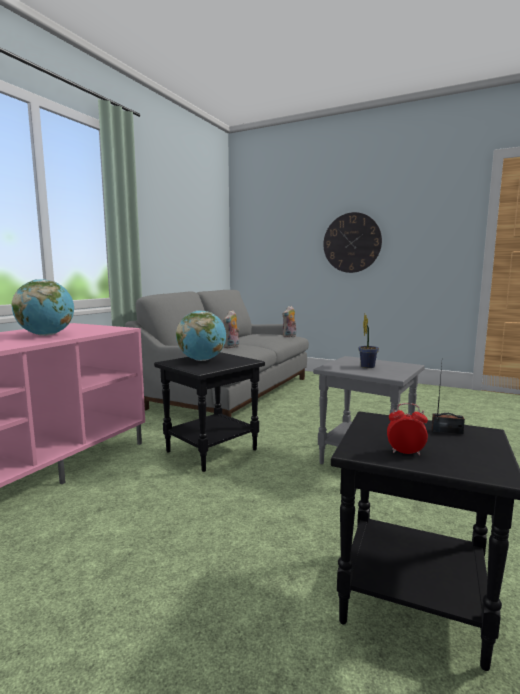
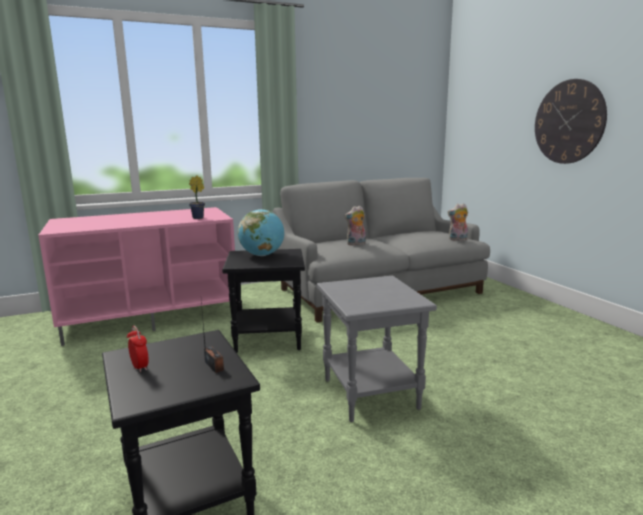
camera: 40 degrees right, 5 degrees up
(46, 335) = (160, 218): globe -> none
(367, 366) = (369, 292): potted plant -> potted plant (199, 218)

